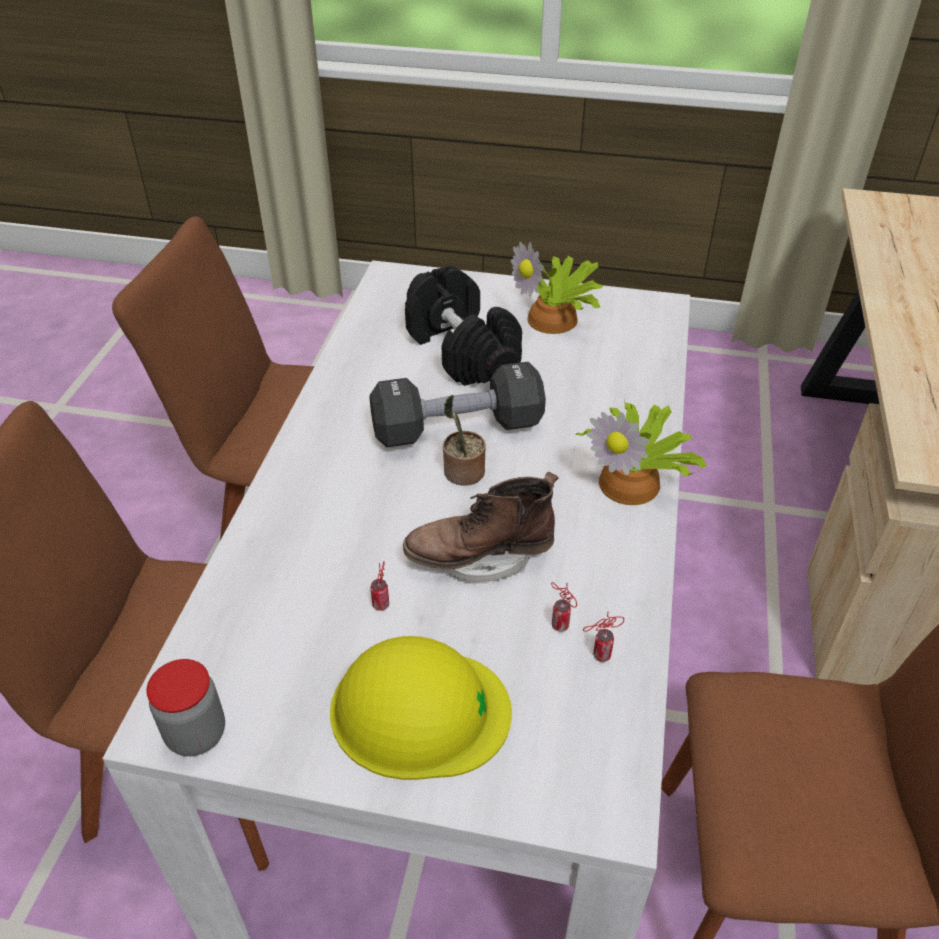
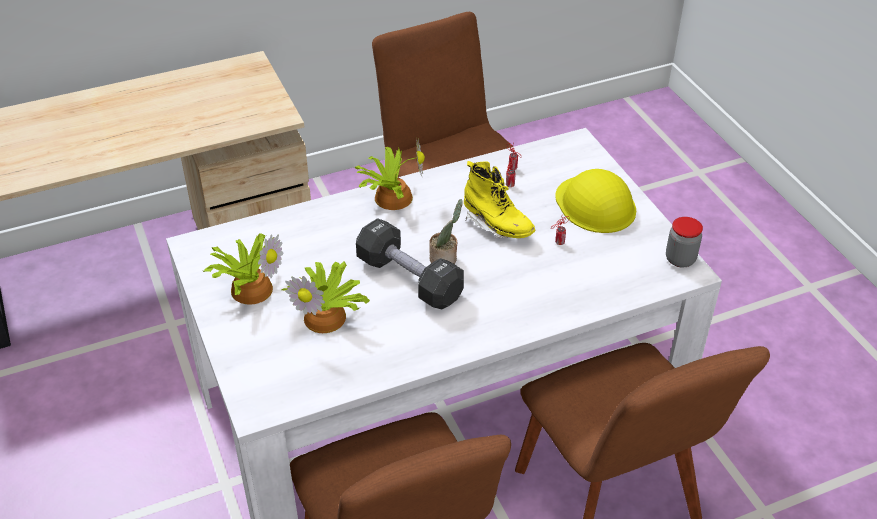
camera: 125 degrees left, 0 degrees up
(461, 350) = (327, 316): black dumbbell -> potted plant
(480, 557) = (497, 225): brown boot -> yellow boot

